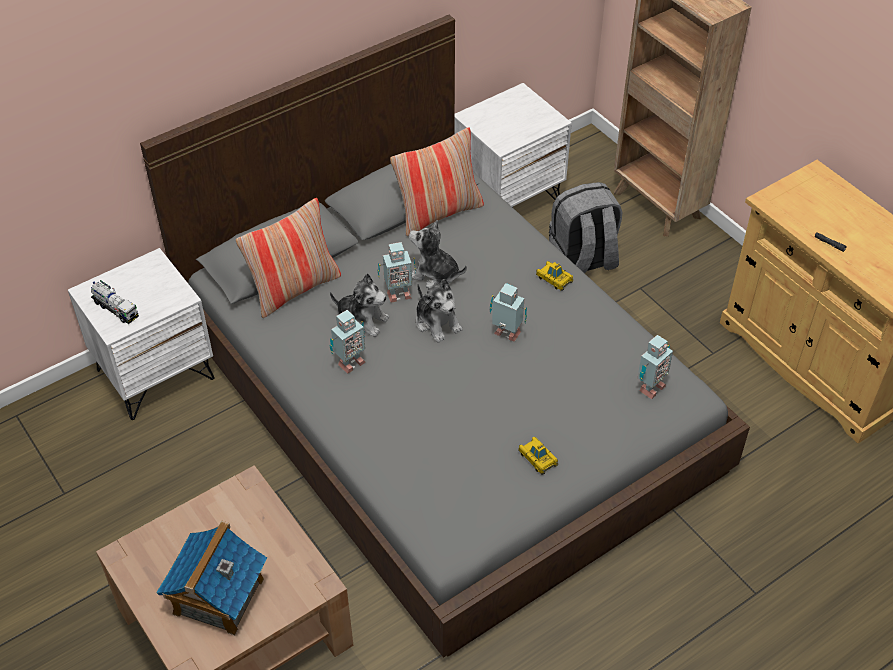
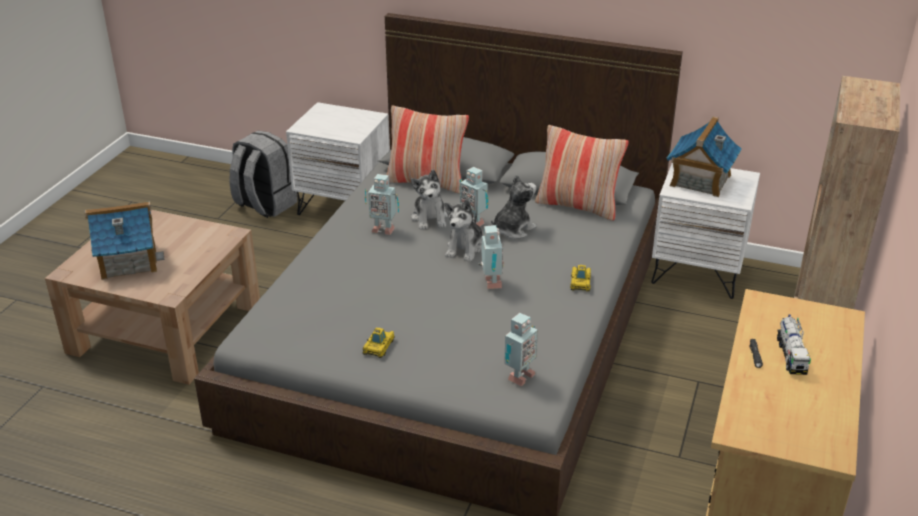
camera: 55 degrees right, 15 degrees down
(115, 309) = (318, 121): toy truck -> toy truck (791, 355)
(435, 275) = (512, 229): plush toy -> plush toy turned 60 degrees clockwise
(502, 121) = (700, 180): none -> toy house
(582, 261) = (684, 337): grey backpack -> grey backpack (265, 205)
(649, 388) = (519, 376): toy robot -> toy robot turned 60 degrees counterclockwise

